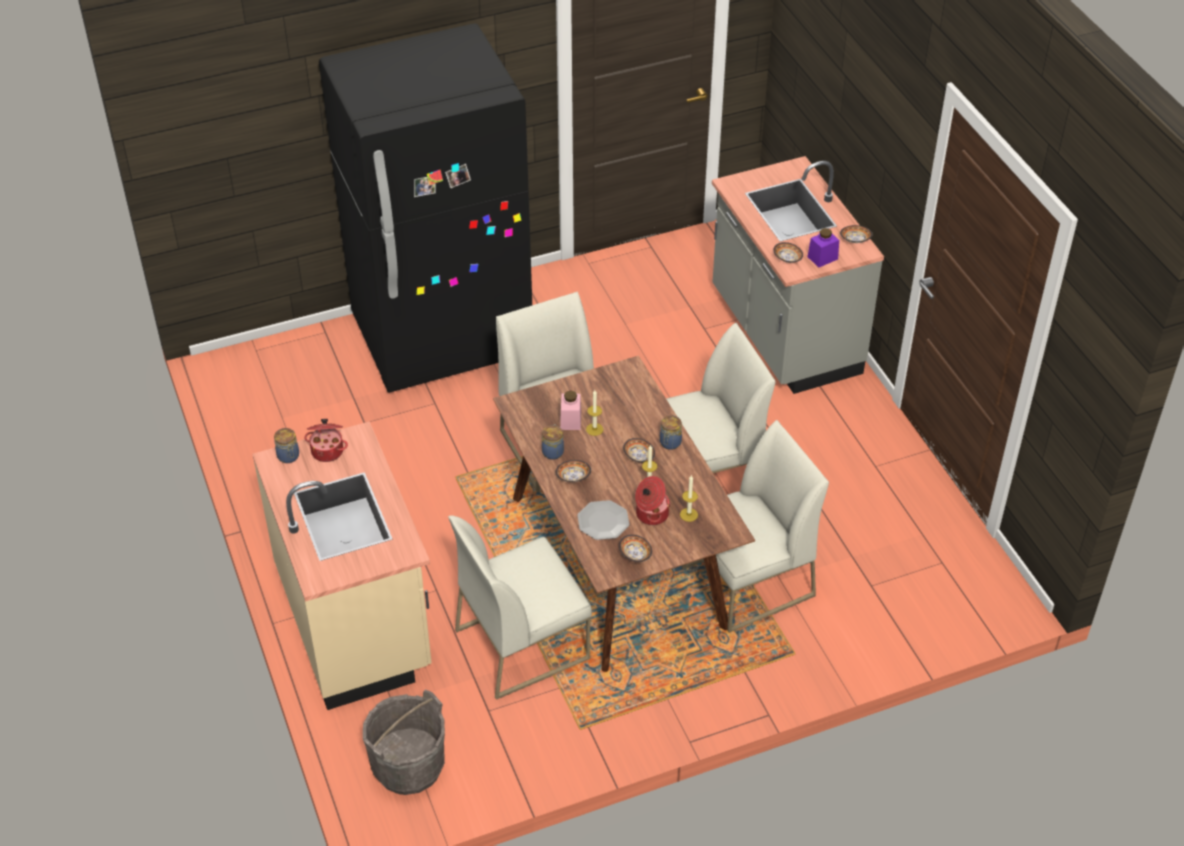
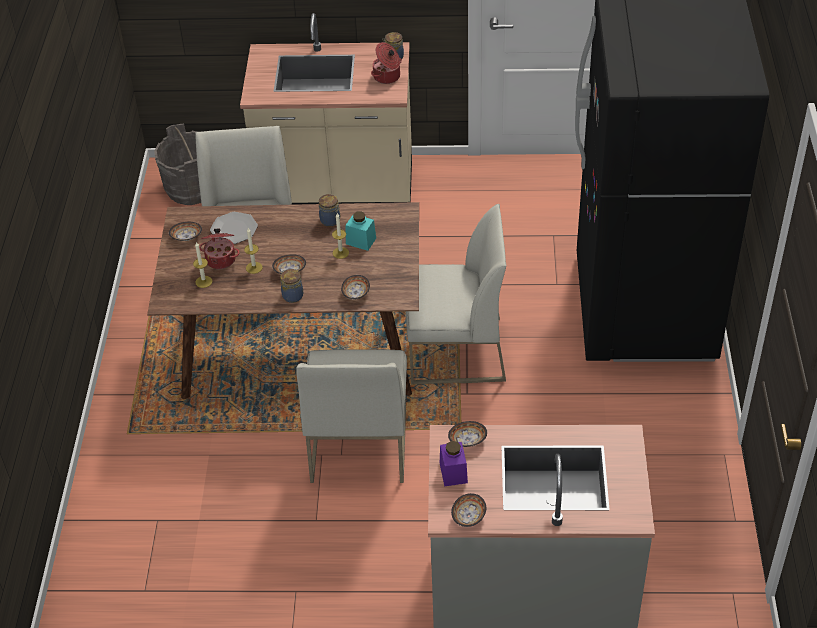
camera: 115 degrees right, 0 degrees up
(570, 420) = (361, 241): pink jar -> turquoise jar
(574, 478) = (293, 225): bowl -> bowl (355, 294)
(747, 583) = (220, 430): white chair -> none

